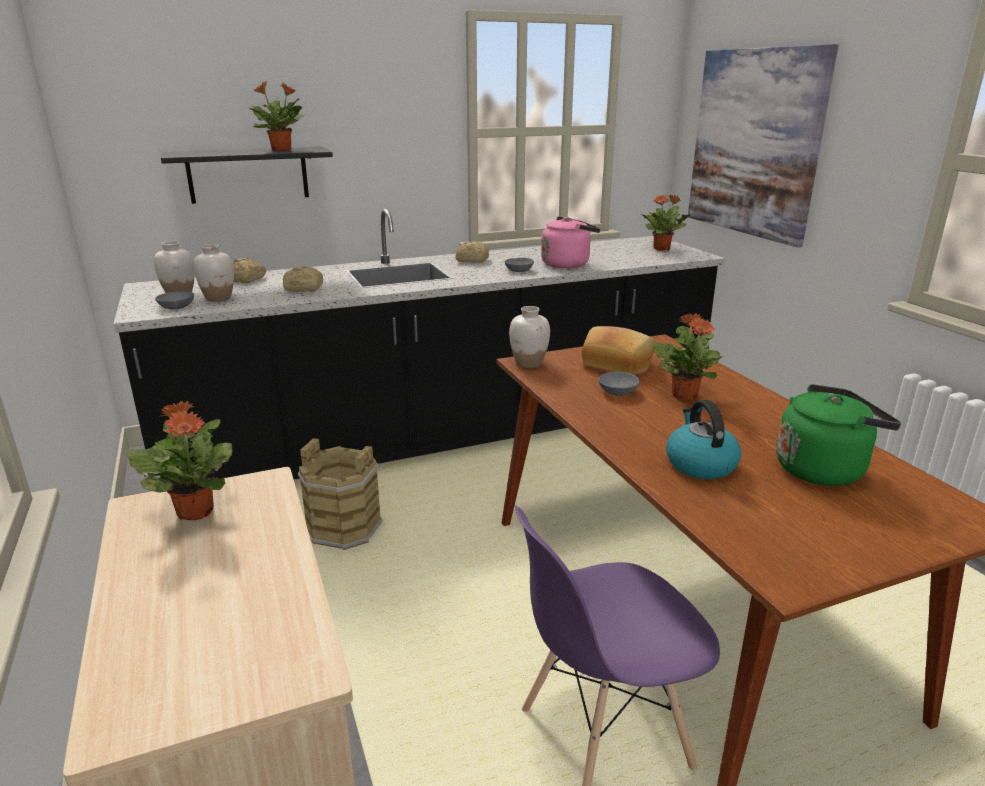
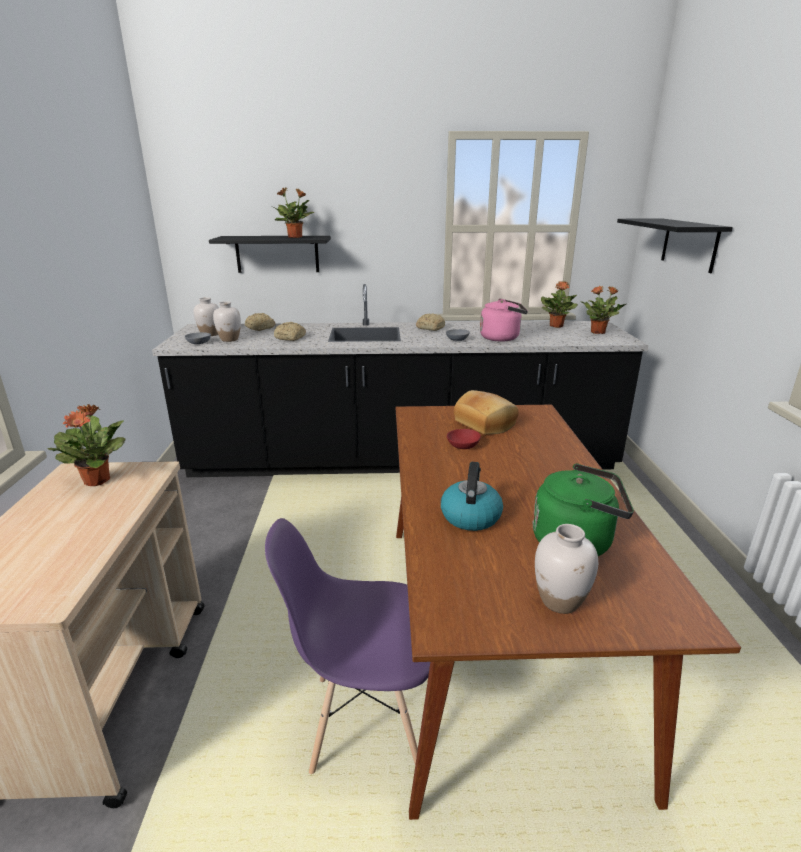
camera: 20 degrees right, 0 degrees up
(344, 529) = (286, 516): brown bucket -> none
(529, 363) = (416, 413): white vase -> white vase (560, 601)
(616, 391) = (462, 445): grey bowl -> red bowl
(684, 395) = (516, 457): potted plant -> potted plant (556, 326)
(754, 143) = (689, 244): picture -> black shelf

